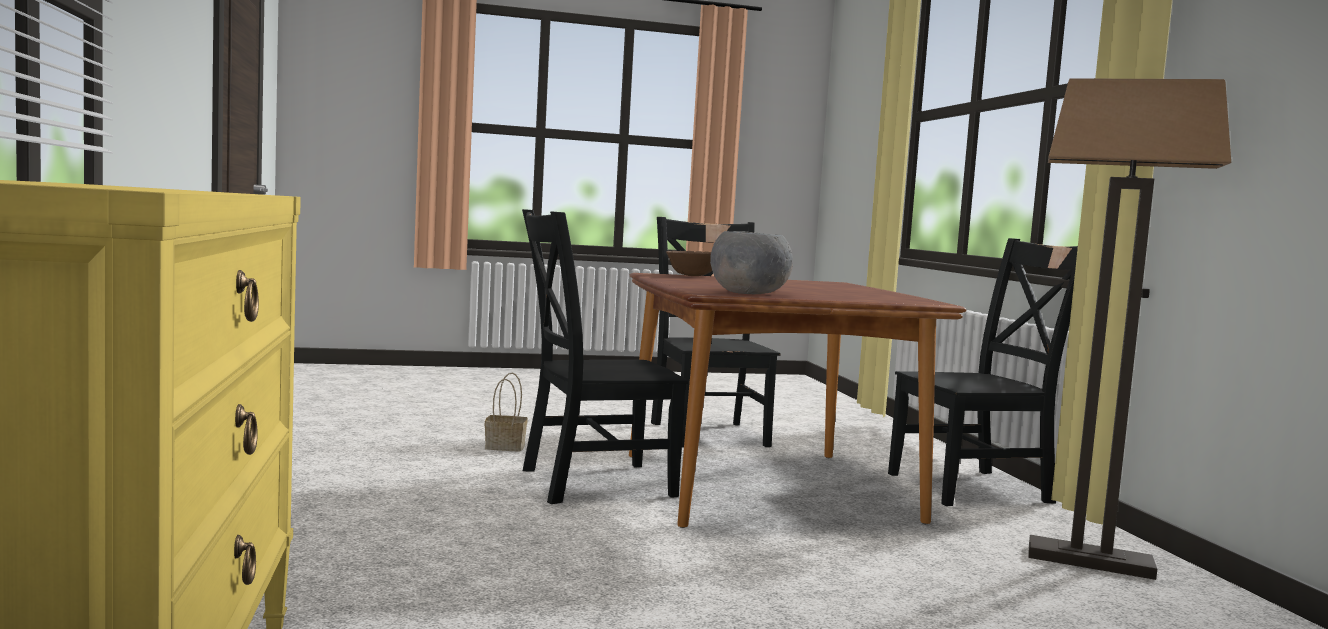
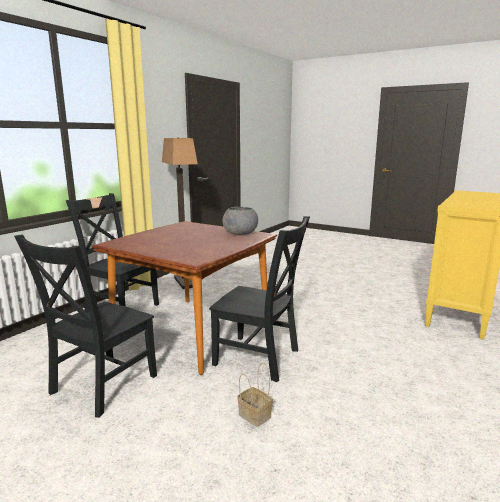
camera: 135 degrees left, 10 degrees up
(692, 276) = (177, 256): brown bowl -> none

